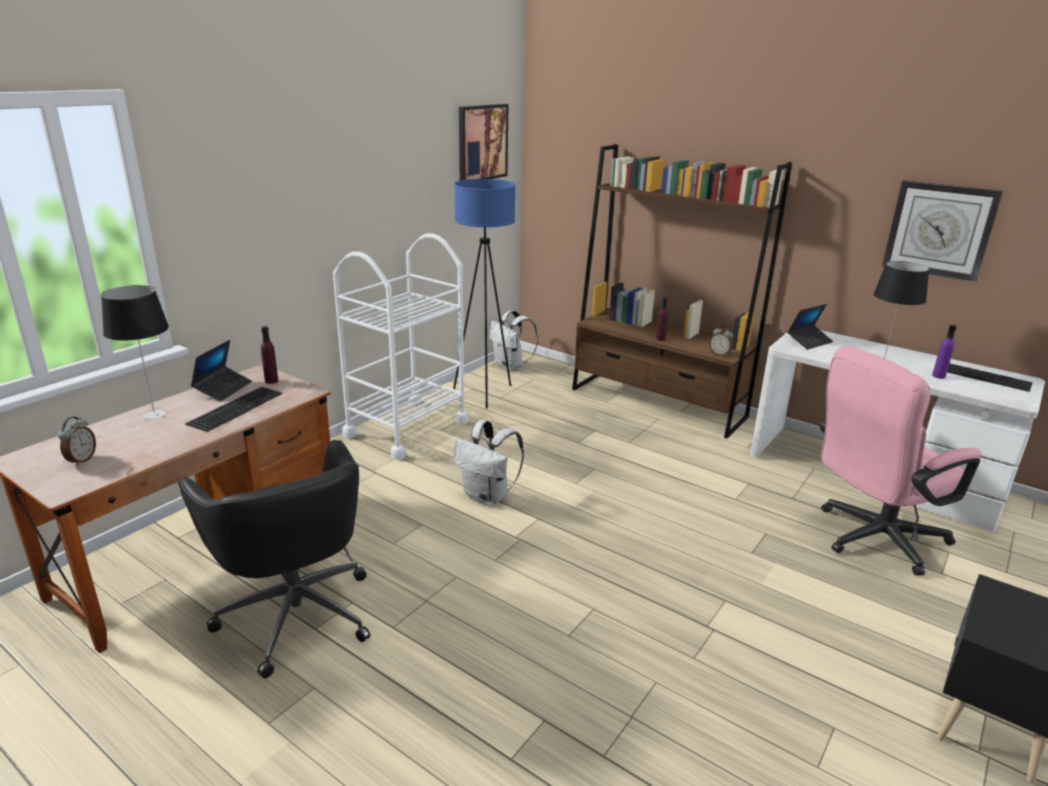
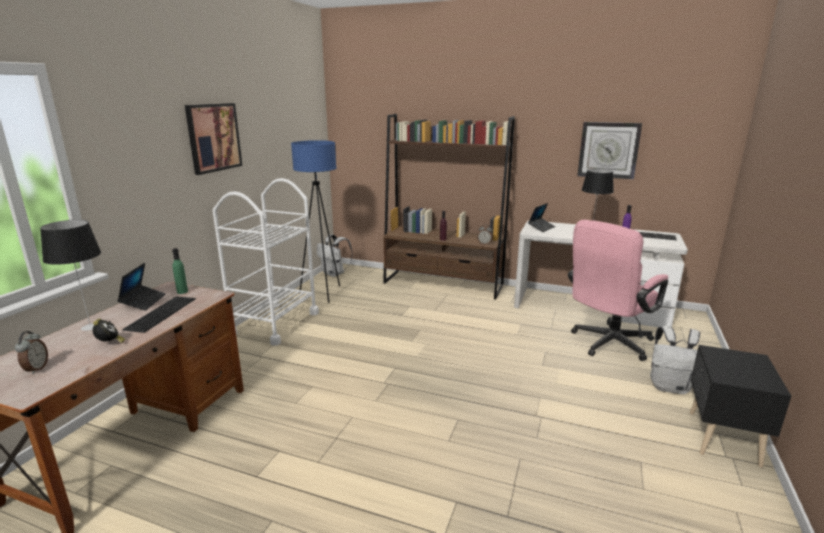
camera: 15 degrees left, 5 degrees down
(165, 440) = (110, 343): none -> alarm clock
(271, 381) = (182, 291): purple bottle -> green bottle
(296, 612) = (236, 467): black office chair -> none
(482, 143) = (302, 117): picture -> picture (213, 137)
(488, 496) = (353, 359): white backpack -> white backpack (670, 387)

